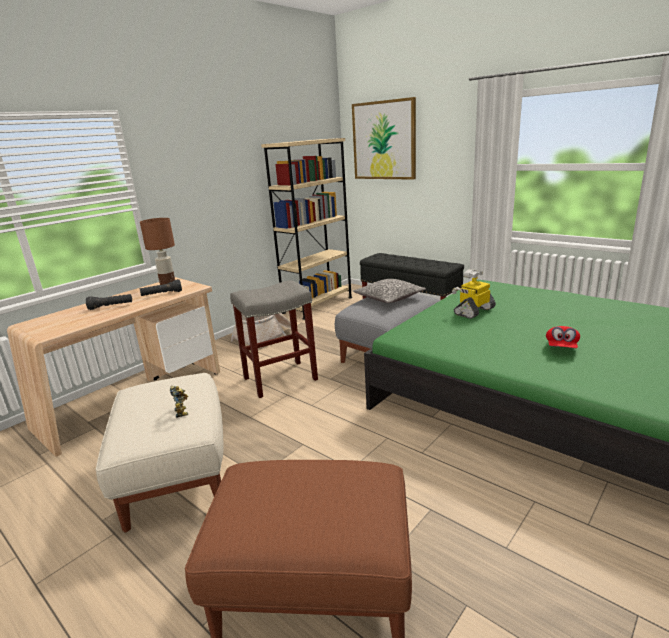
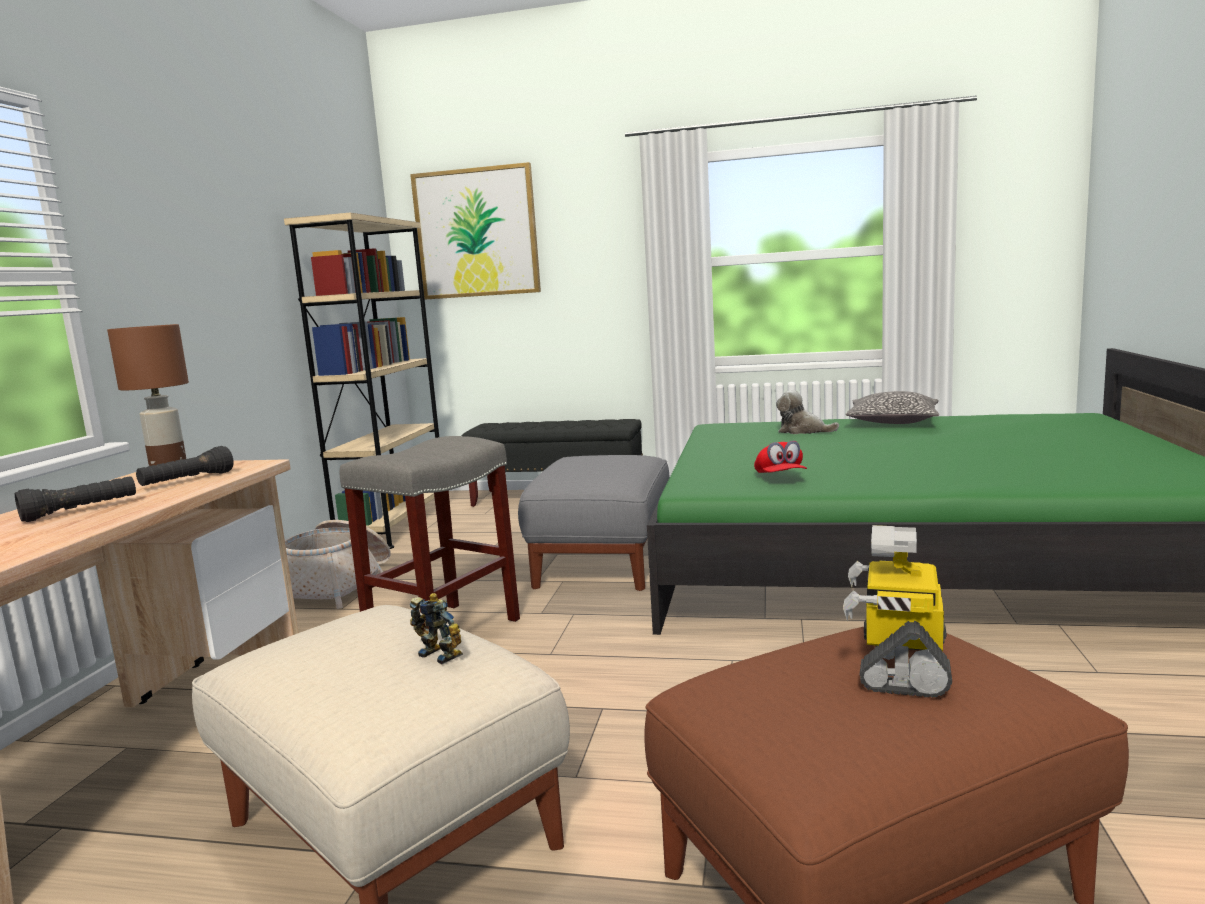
camera: 30 degrees left, 10 degrees down
(389, 298) = (591, 462): pillow -> pillow (893, 422)
(473, 311) = (756, 449): toy robot -> toy robot (900, 664)
(526, 300) = (803, 431): none -> plush toy
(561, 348) = (928, 460): red cap -> red cap (780, 478)

